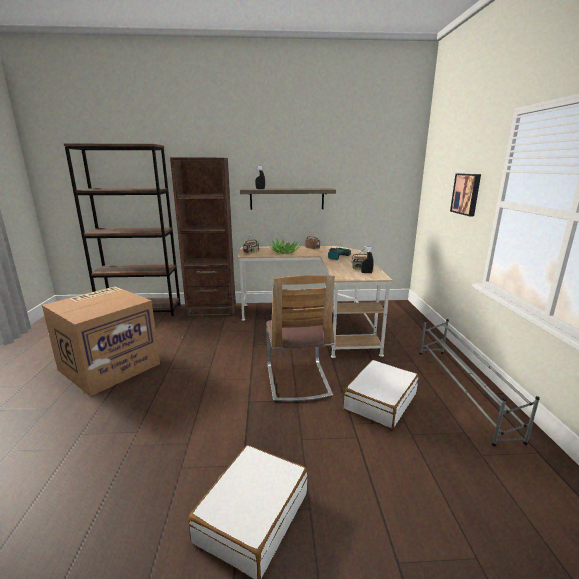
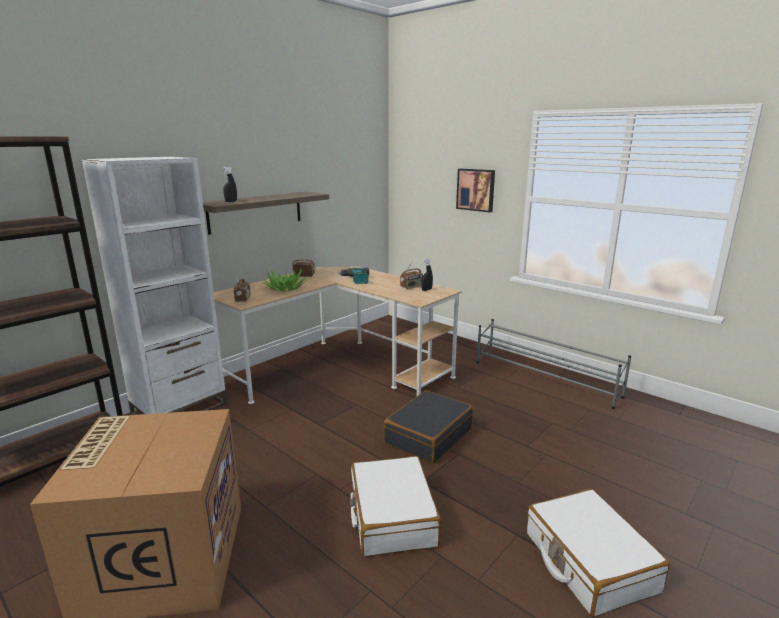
camera: 45 degrees left, 0 degrees up
(212, 310) = (180, 409): brown bookcase -> white bookcase
(297, 380) = (428, 436): chair -> black suitcase
(379, 401) = (514, 417): white suitcase -> white suitcase (392, 516)

